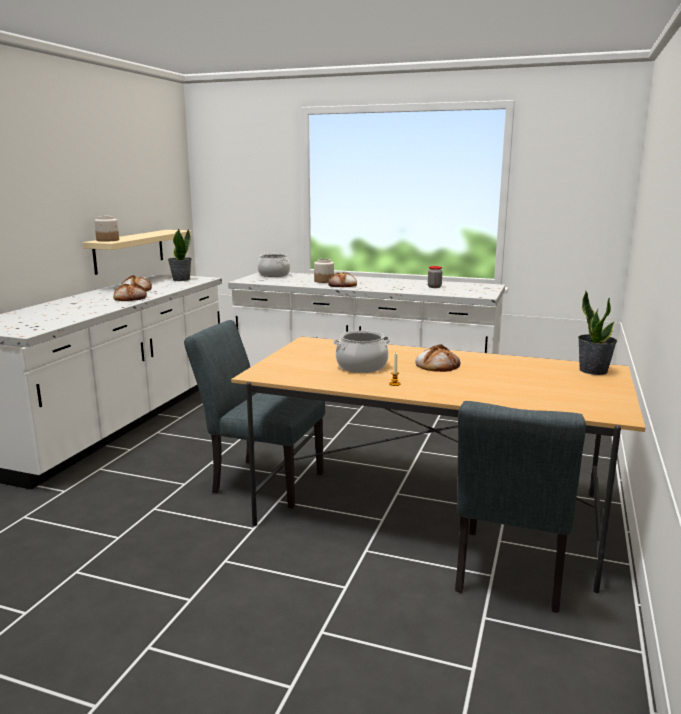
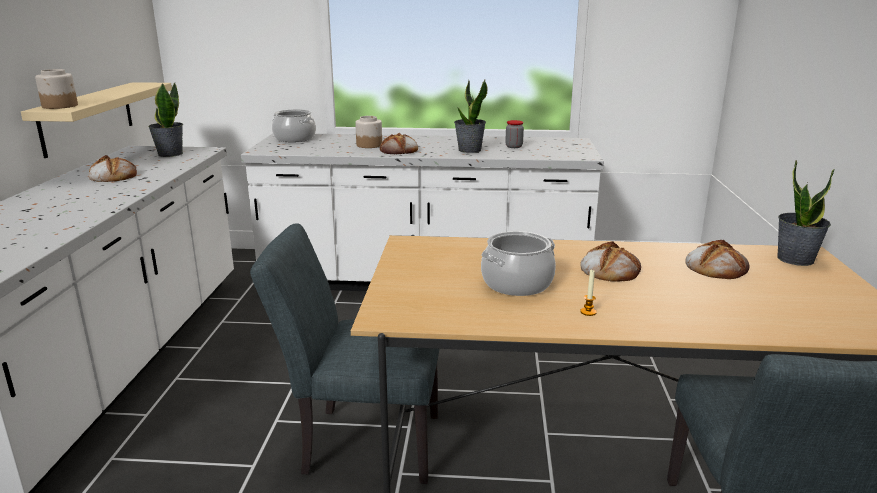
camera: 15 degrees left, 5 degrees up
(130, 298) = (114, 192): bread -> bread (716, 267)
(396, 287) = (469, 150): none -> potted plant

